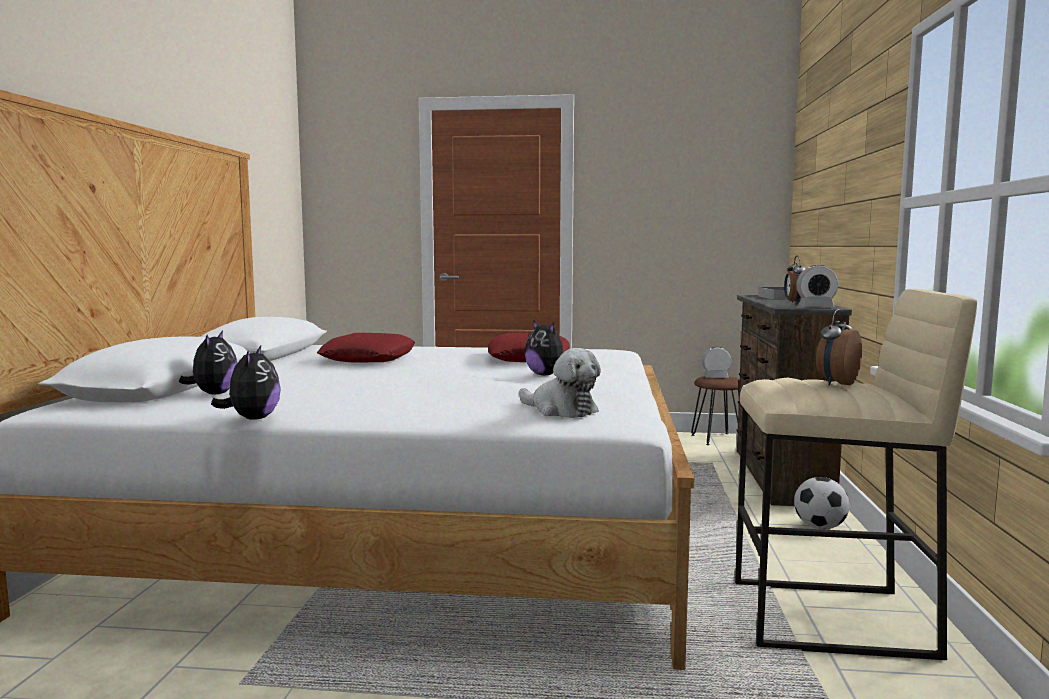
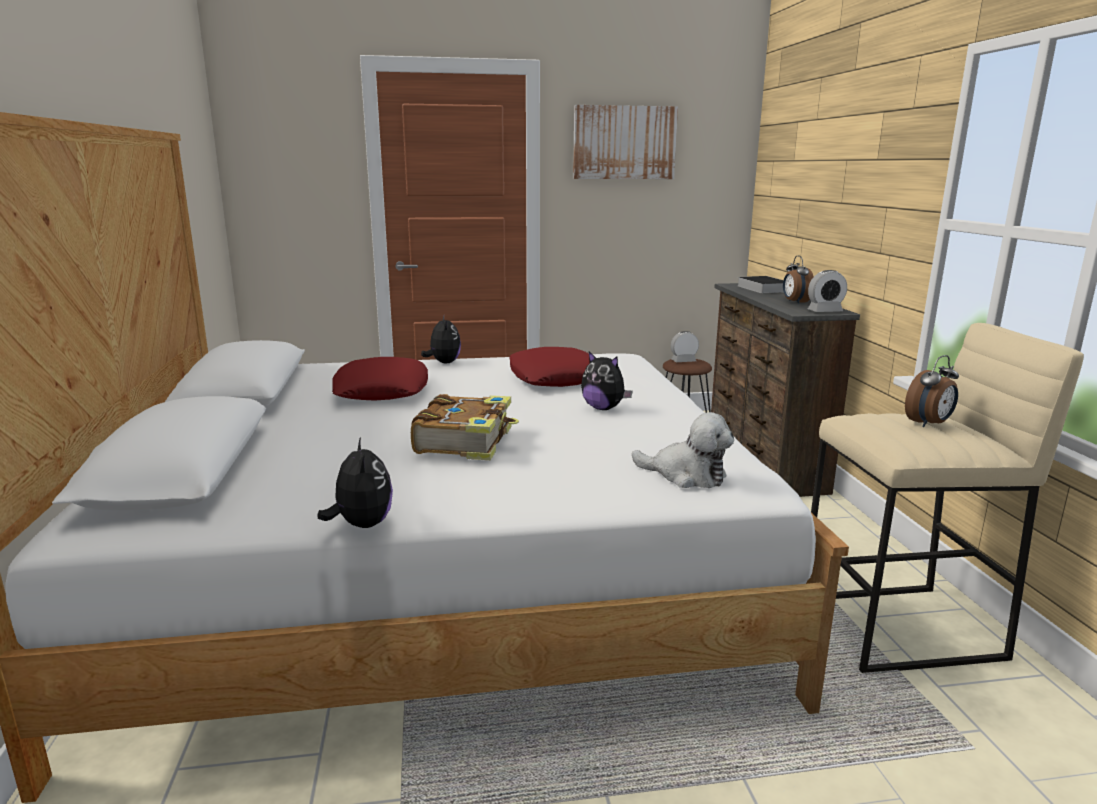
camera: 15 degrees left, 10 degrees up
(213, 394) = (266, 479): plush toy -> plush toy (443, 363)
(393, 383) = (466, 441): none -> book
(654, 165) = (624, 143): none -> picture
(820, 527) = (831, 520): football -> none
(836, 383) = (929, 424): alarm clock -> alarm clock turned 150 degrees counterclockwise

